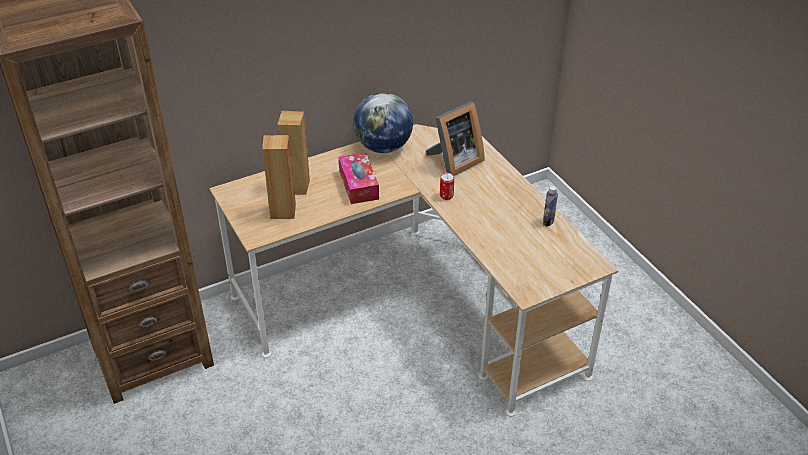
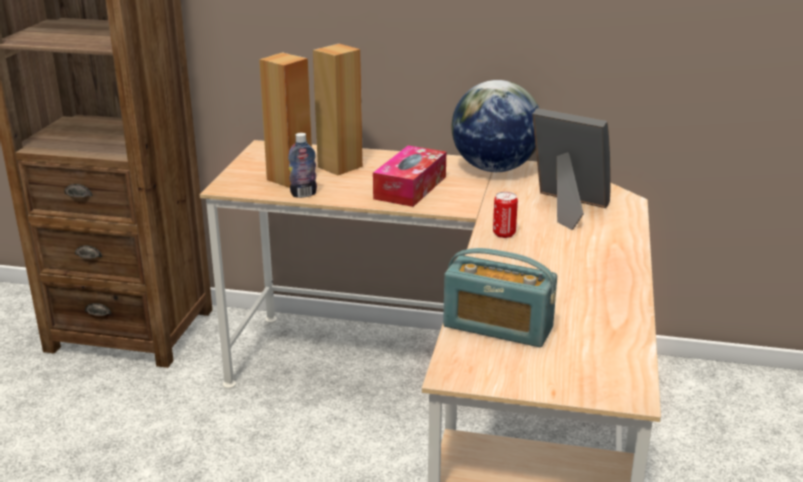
camera: 40 degrees right, 15 degrees down
(454, 162) = (567, 208): picture frame -> picture frame turned 150 degrees counterclockwise
(513, 258) = (497, 327): none -> radio
(548, 221) = (618, 312): bottle -> bottle (303, 194)

